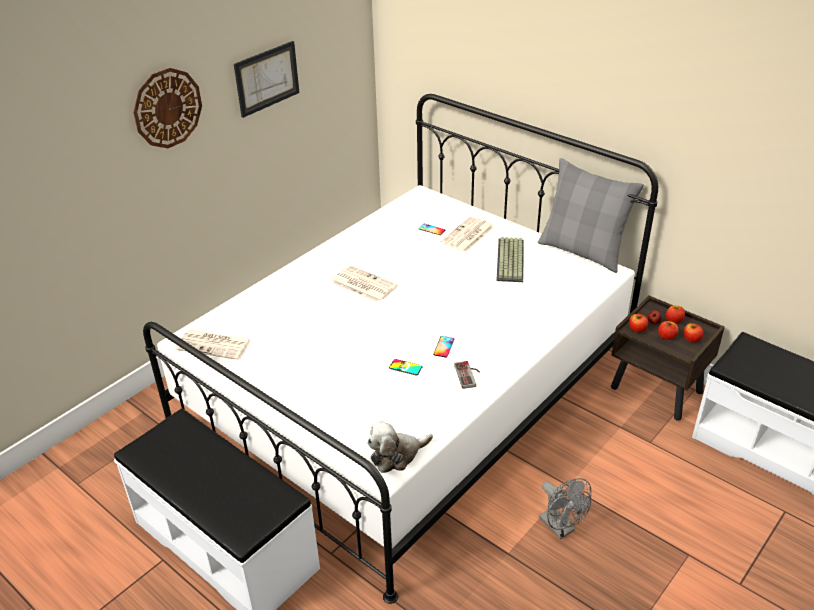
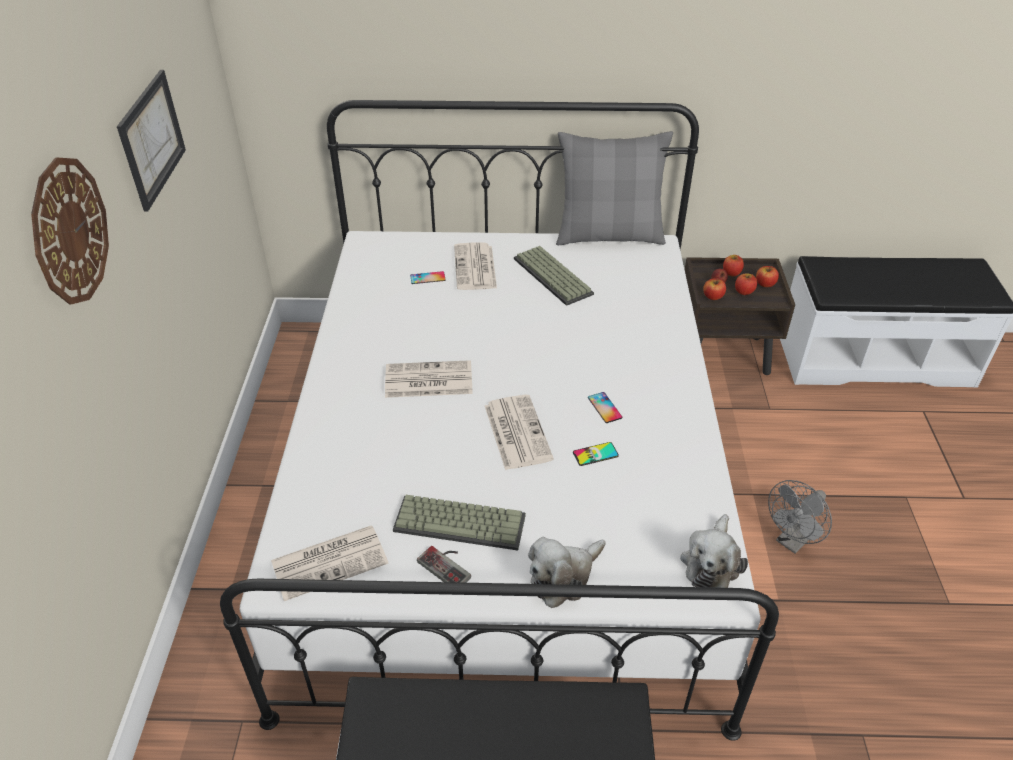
camera: 40 degrees left, 5 degrees up
(294, 361) = (461, 521): none -> keyboard
(310, 415) = (563, 577): none -> plush toy
(377, 333) = (516, 431): none -> newspaper
(469, 375) = (667, 425): game controller -> game controller (448, 565)
(561, 528) = (792, 541): grey fan -> grey fan turned 120 degrees clockwise

